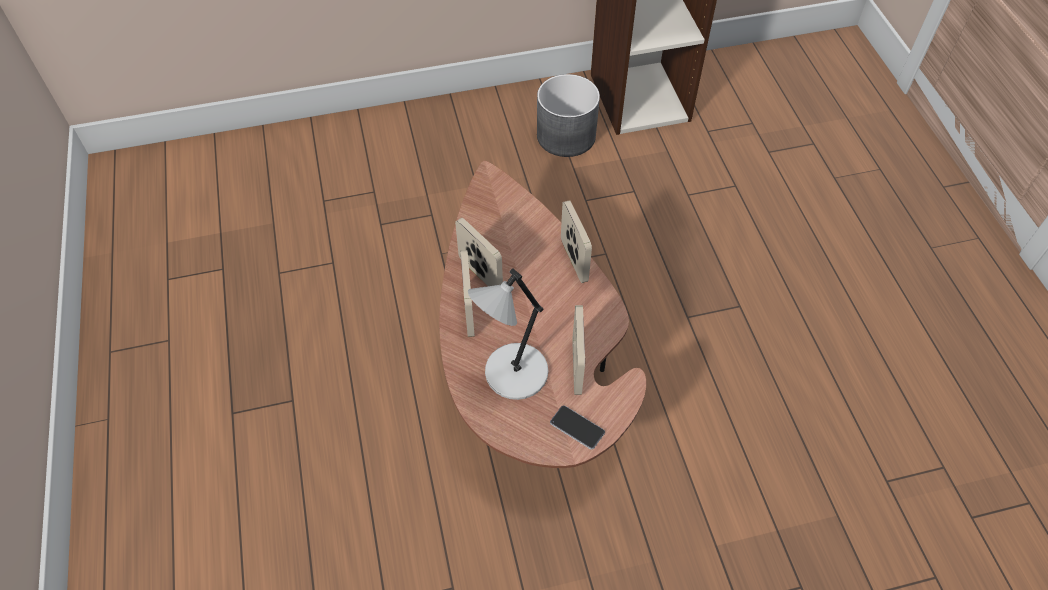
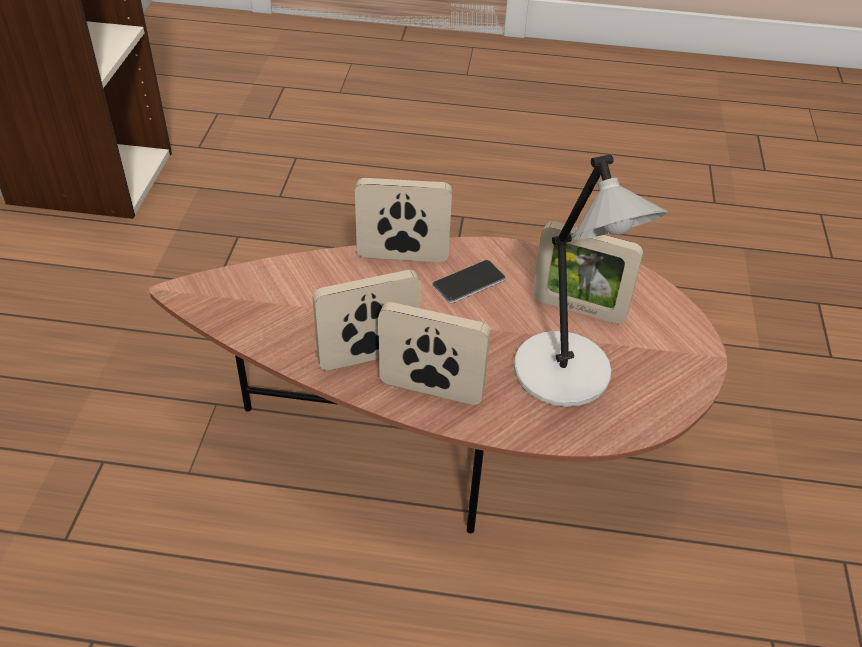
camera: 70 degrees left, 10 degrees down
(567, 136) = (90, 263): grey planter -> none
(577, 427) = (672, 338): phone -> phone (469, 282)

